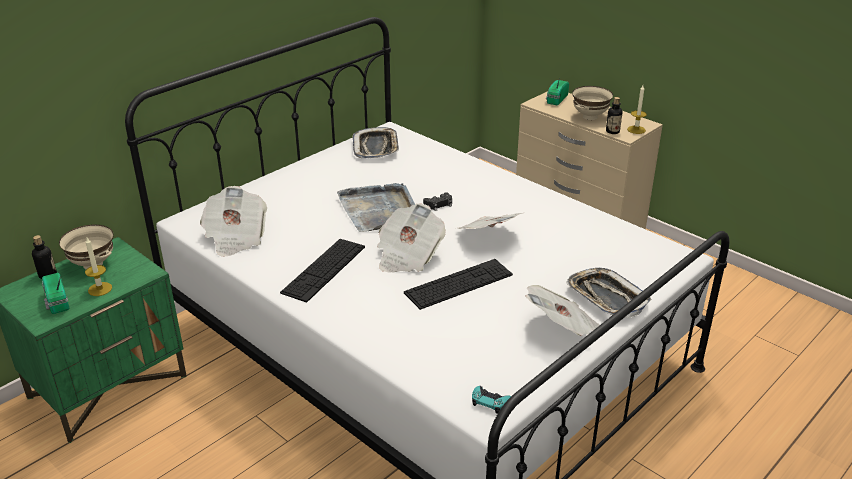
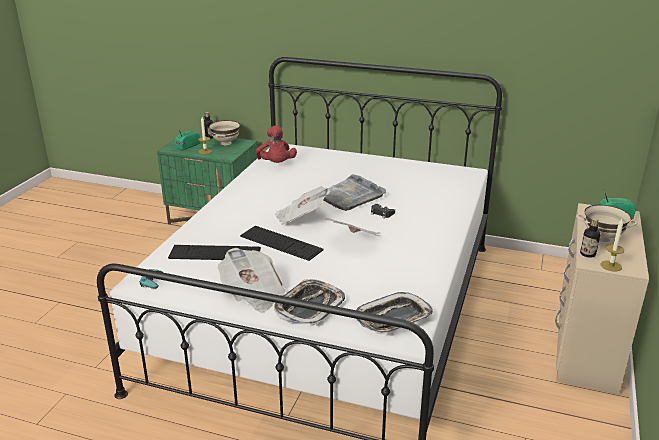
camera: 65 degrees right, 5 degrees down
(235, 237) = (276, 164): newspaper -> red plush toy
(324, 269) = (262, 196): keyboard -> keyboard (215, 253)
(376, 147) = (438, 174): tray -> tray (393, 318)

